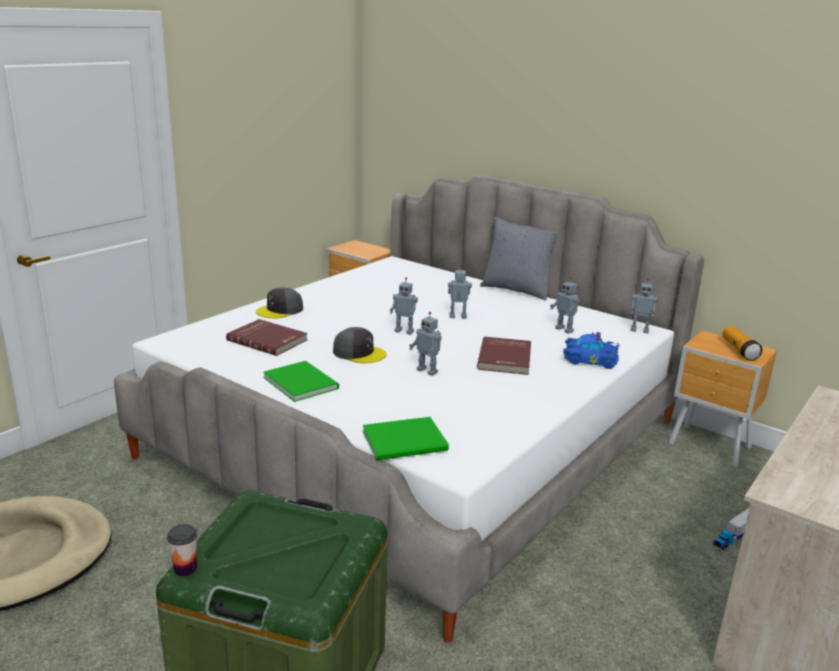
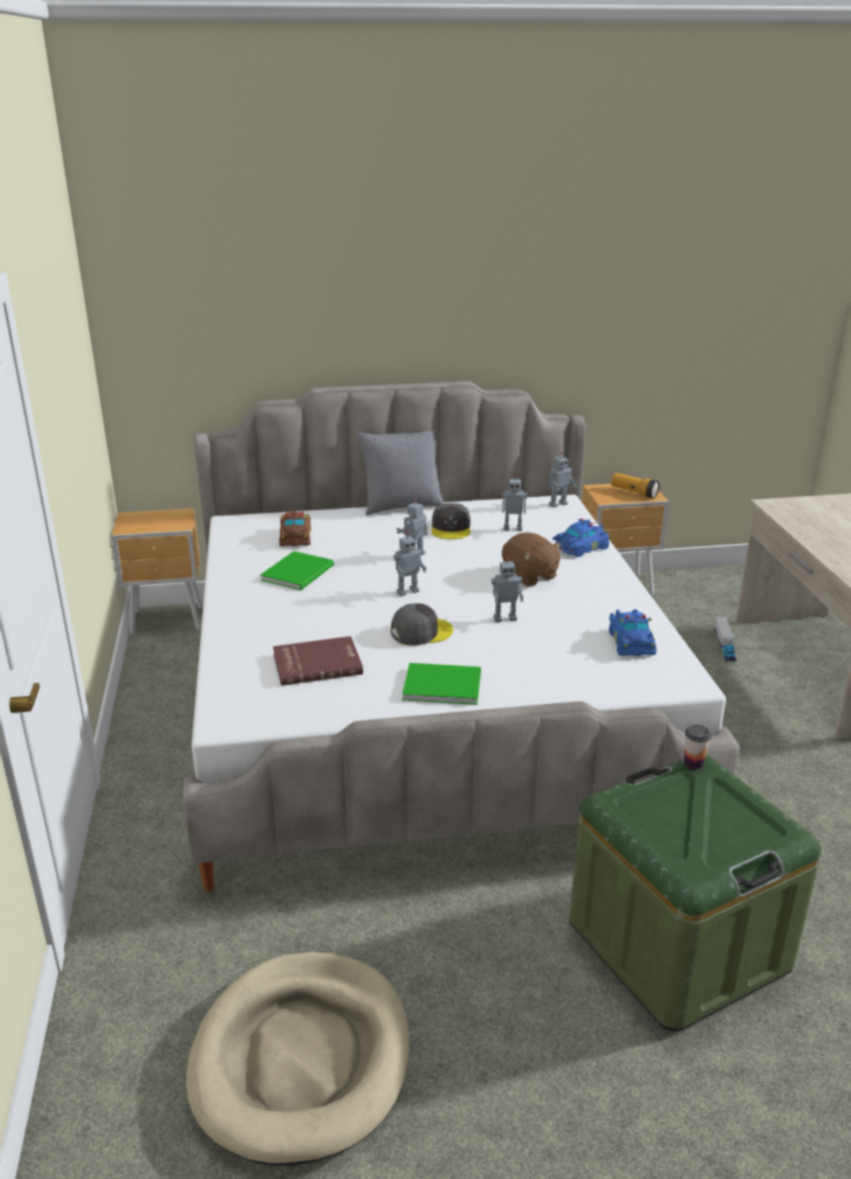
camera: 45 degrees left, 5 degrees up
(185, 569) = (689, 876): cup -> cup (693, 763)
(280, 310) = (252, 628): grey cap -> grey cap (451, 528)
(407, 441) = (623, 683): green book -> green book (300, 572)
(411, 281) = (296, 537): none -> brown toy car
(481, 425) = (631, 641): none -> blue toy car
(506, 358) = (530, 576): red book -> brown plush toy

